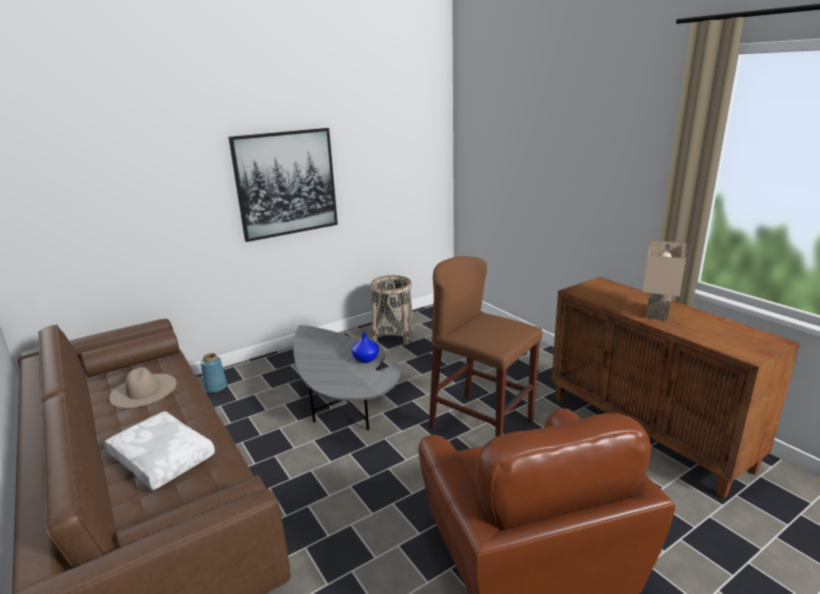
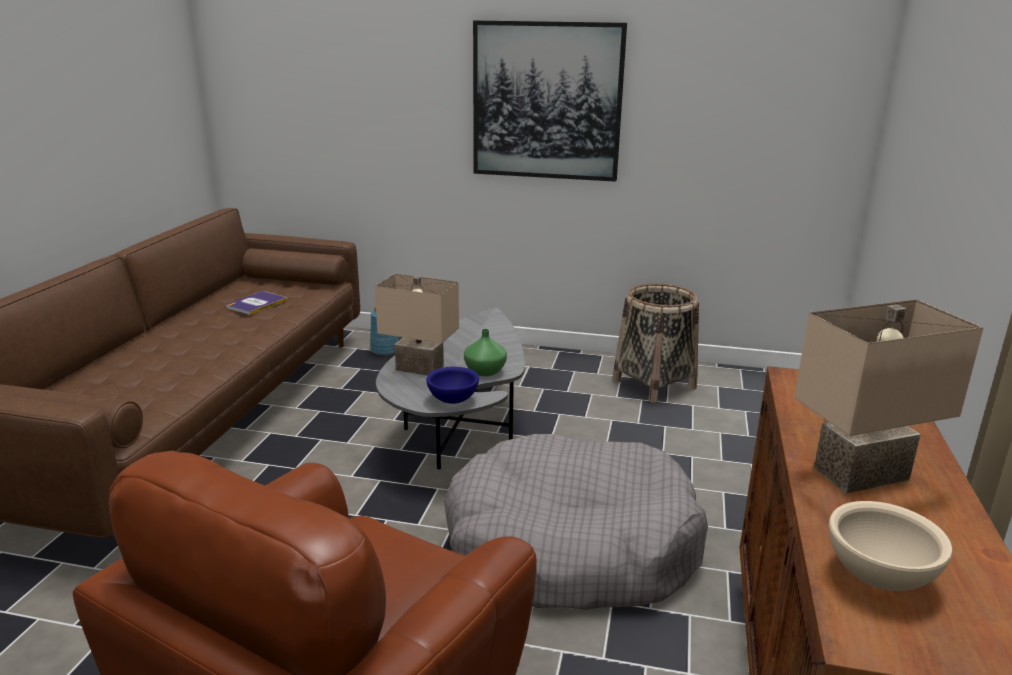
camera: 45 degrees right, 0 degrees up
(143, 390) = (256, 304): beige hat -> book
(160, 458) = (160, 362): white pillow -> none
(330, 375) = (418, 369): none -> beige table lamp
(366, 359) = (486, 371): blue vase -> green vase
(381, 380) = (453, 400): none -> blue bowl
(481, 424) = (571, 546): brown stool -> grey dog bed
(720, 339) = (880, 576): none -> beige bowl

